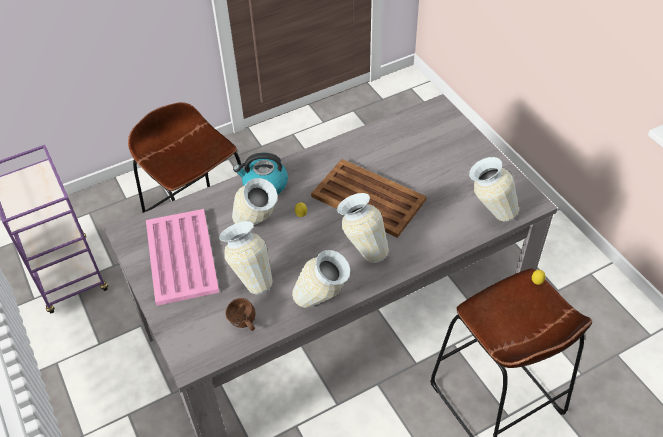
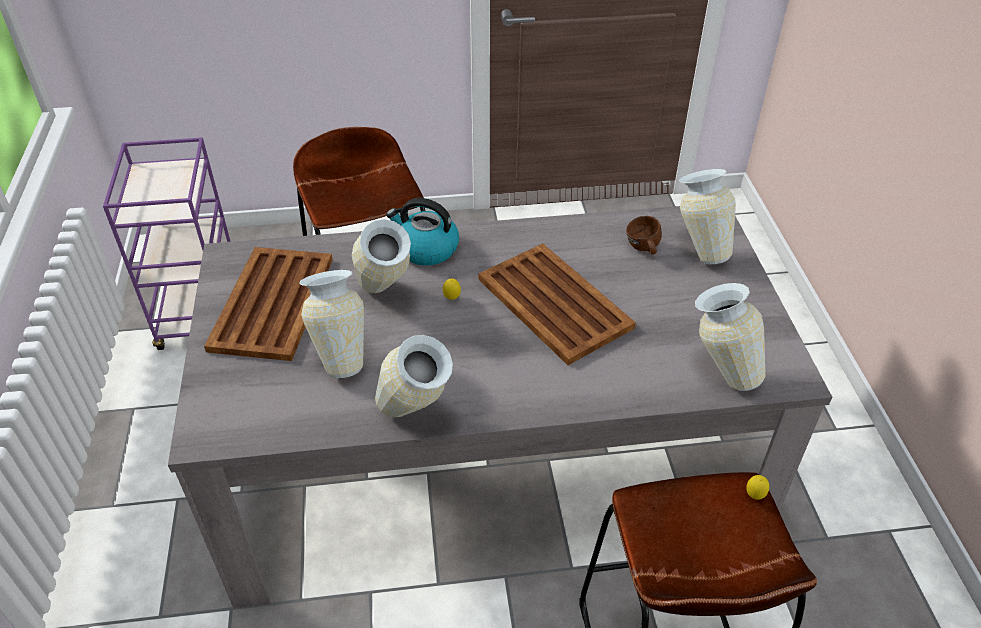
camera: 20 degrees right, 5 degrees down
(181, 255) = (273, 302): pink tray -> brown tray
(243, 324) = (297, 411): brown mug -> brown mug (642, 249)
(362, 249) = (510, 366): vase -> vase (699, 249)

